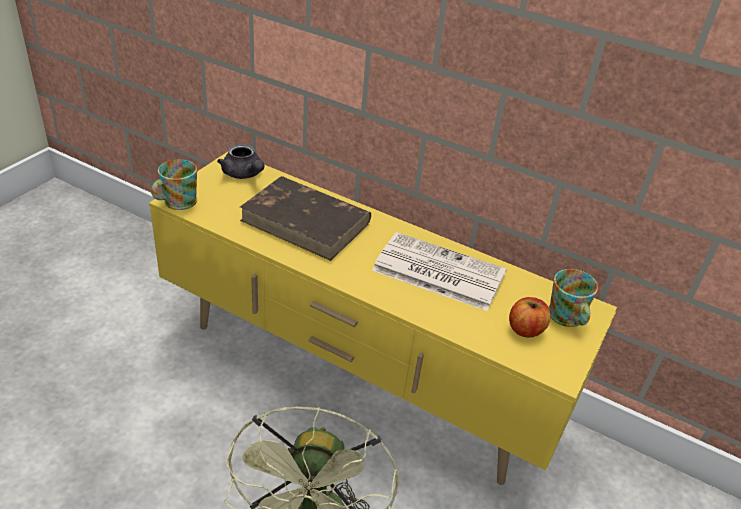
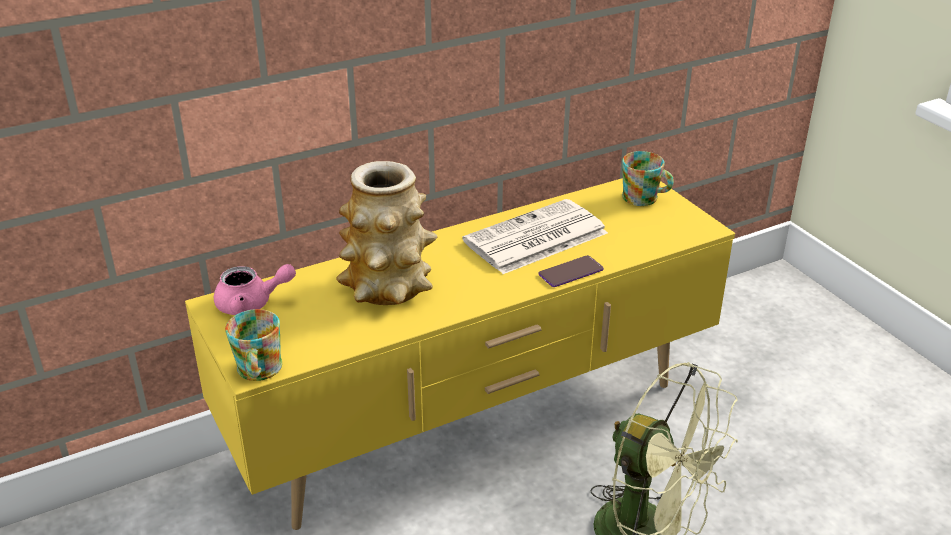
camera: 55 degrees left, 5 degrees down
(244, 174) = (252, 304): grey teapot -> pink teapot
(307, 222) = (388, 288): brown book -> vase
(407, 306) = (571, 272): none -> phone
(525, 329) = (644, 223): apple -> none

